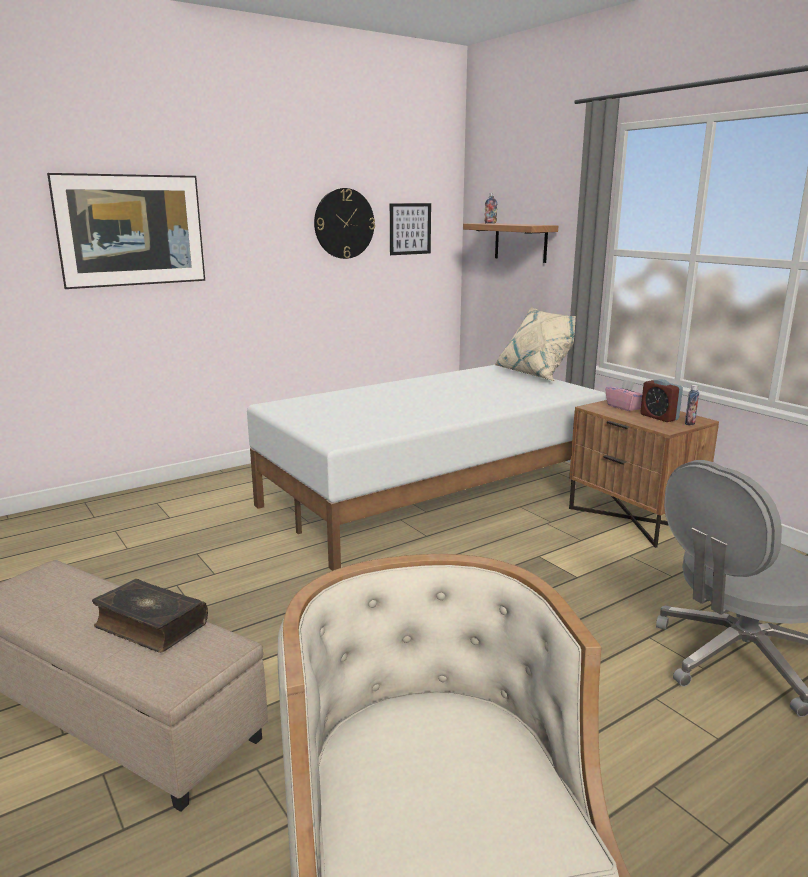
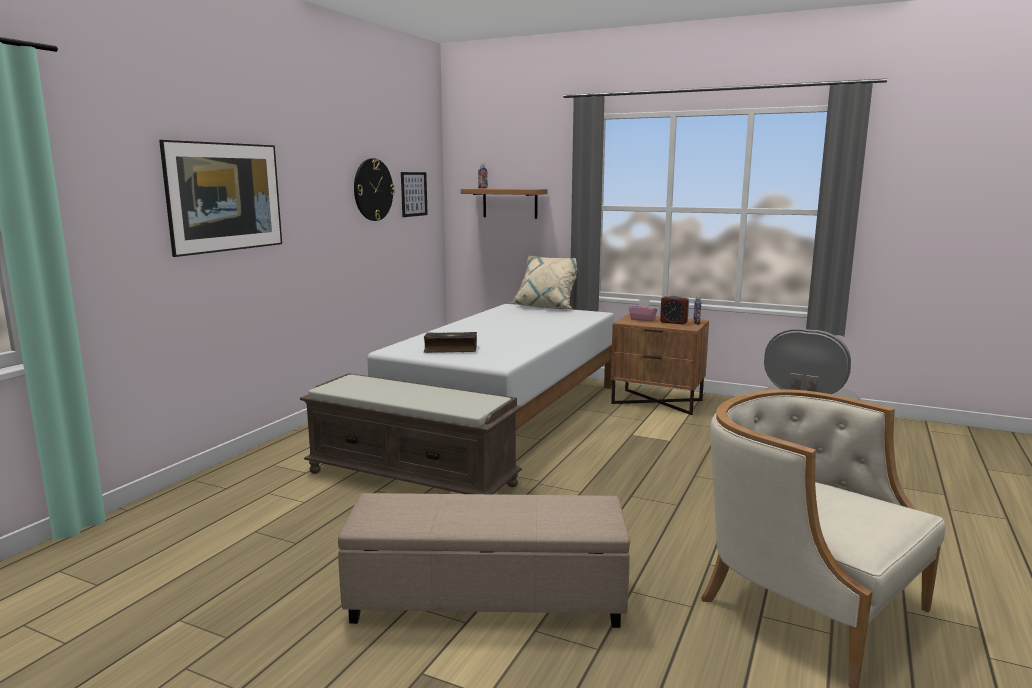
camera: 30 degrees left, 5 degrees down
(150, 626) = (529, 506): book -> book (450, 349)
(244, 549) = (413, 478): none -> brown bench

